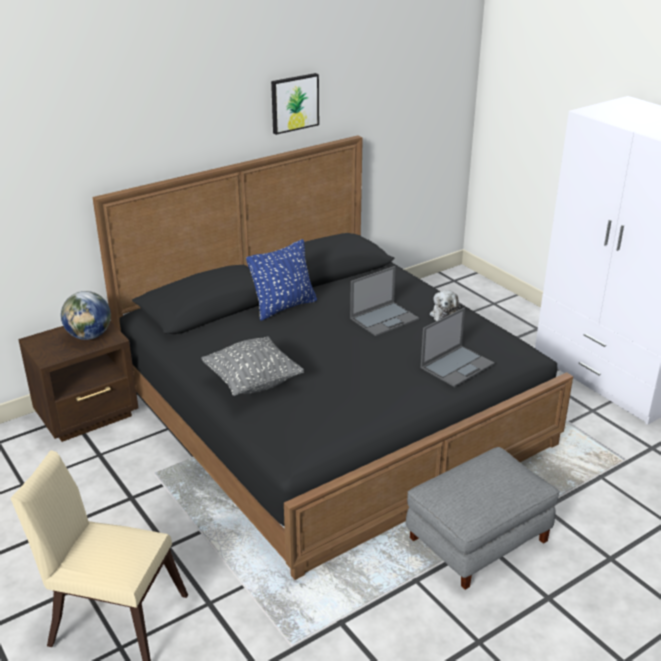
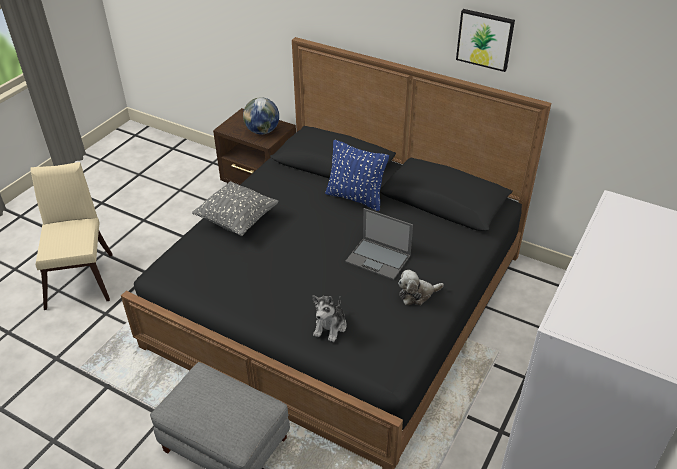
camera: 65 degrees right, 10 degrees up
(457, 365) = (330, 327): laptop -> plush toy

